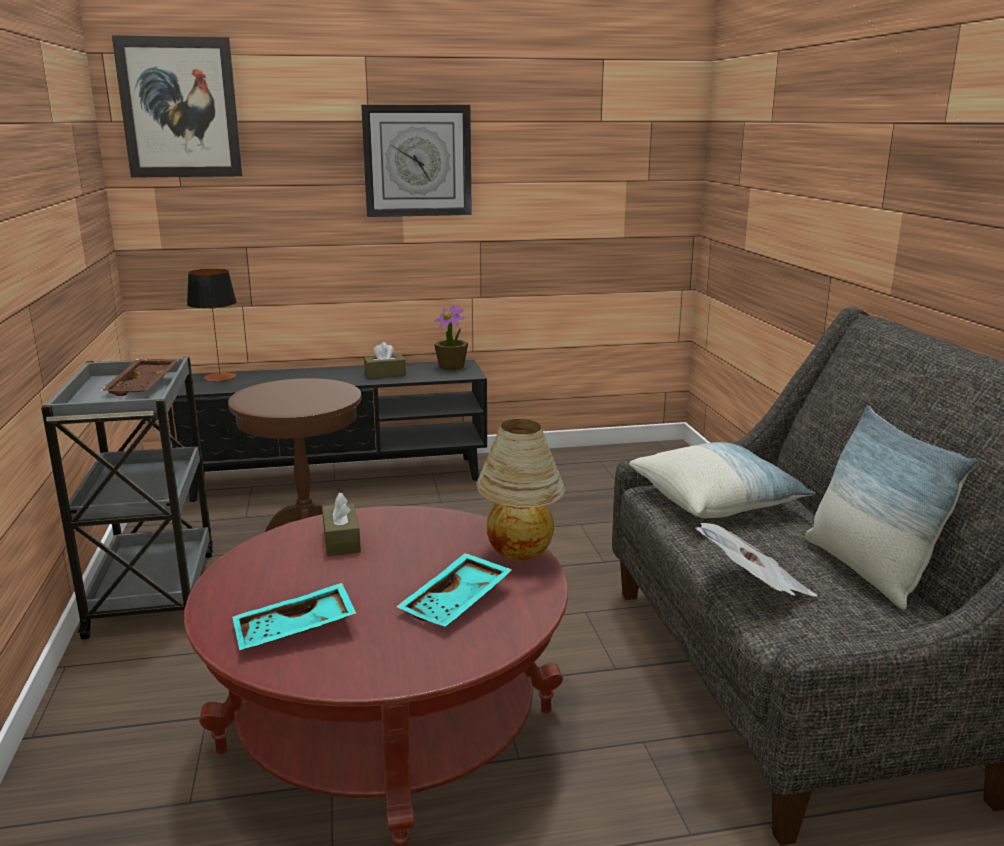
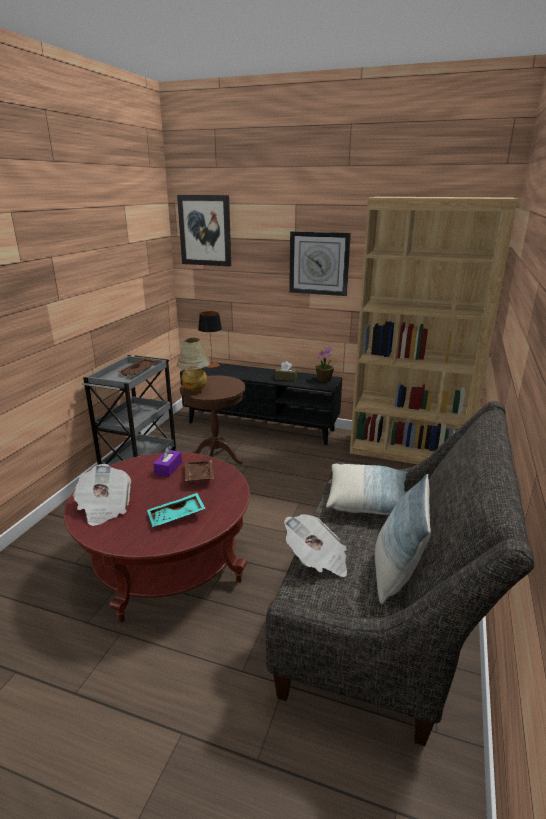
camera: 30 degrees right, 5 degrees up
(295, 631) = (104, 507): turquoise tray -> newspaper
(341, 540) = (168, 468): brown tissue box -> purple tissue box
(414, 537) = (198, 476): none -> brown tray
(519, 555) = (230, 501): table lamp -> table lamp (195, 390)
(608, 462) = (408, 452): none -> brown bookcase

